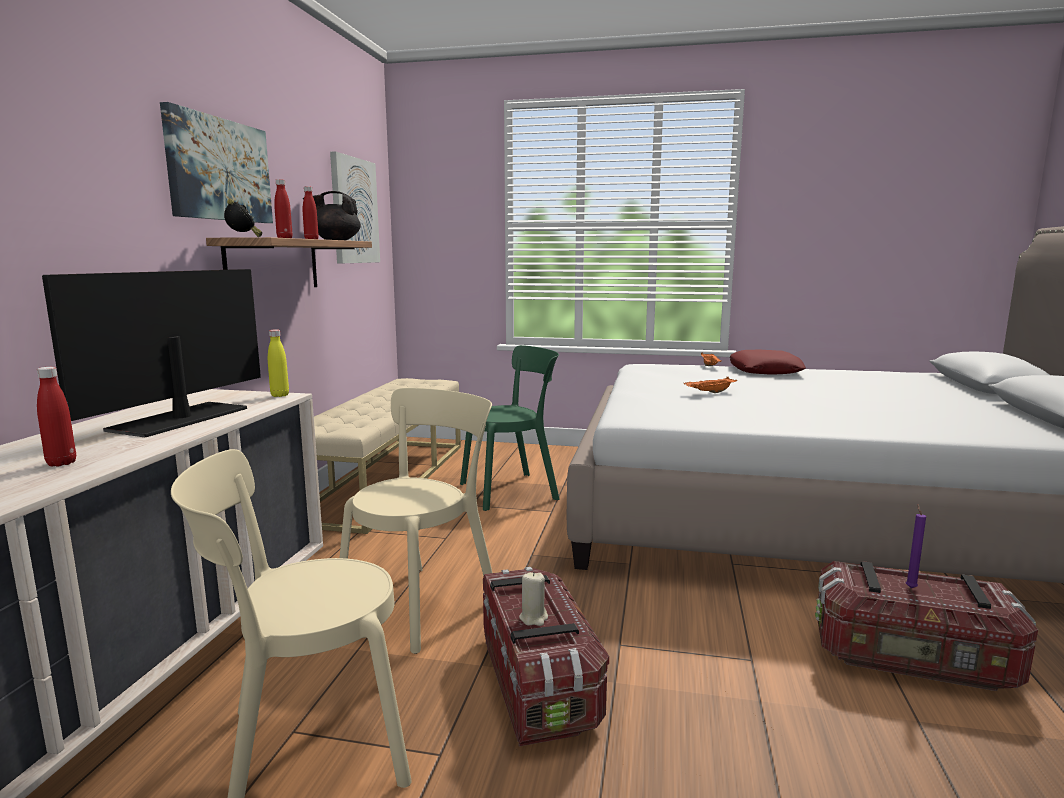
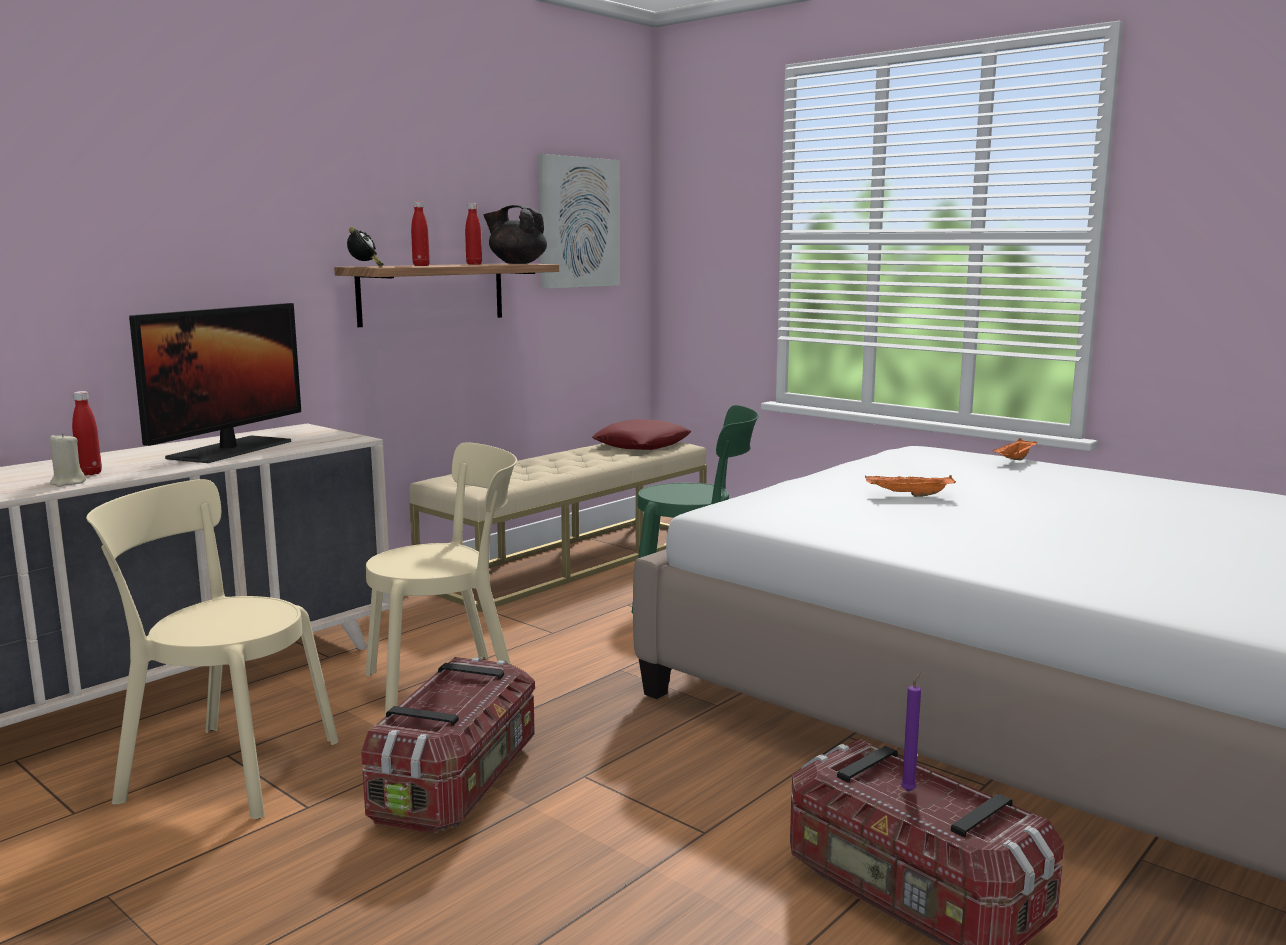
camera: 30 degrees right, 0 degrees up
(180, 419) = (230, 450): monitor -> monitor turned 150 degrees clockwise
(219, 170) = (358, 194): picture -> none
(280, 395) = (351, 437): yellow bottle -> none
(533, 618) = (440, 704): beige candle -> beige candle (68, 483)
(765, 370) = (1090, 476): red pillow -> red pillow (642, 445)

